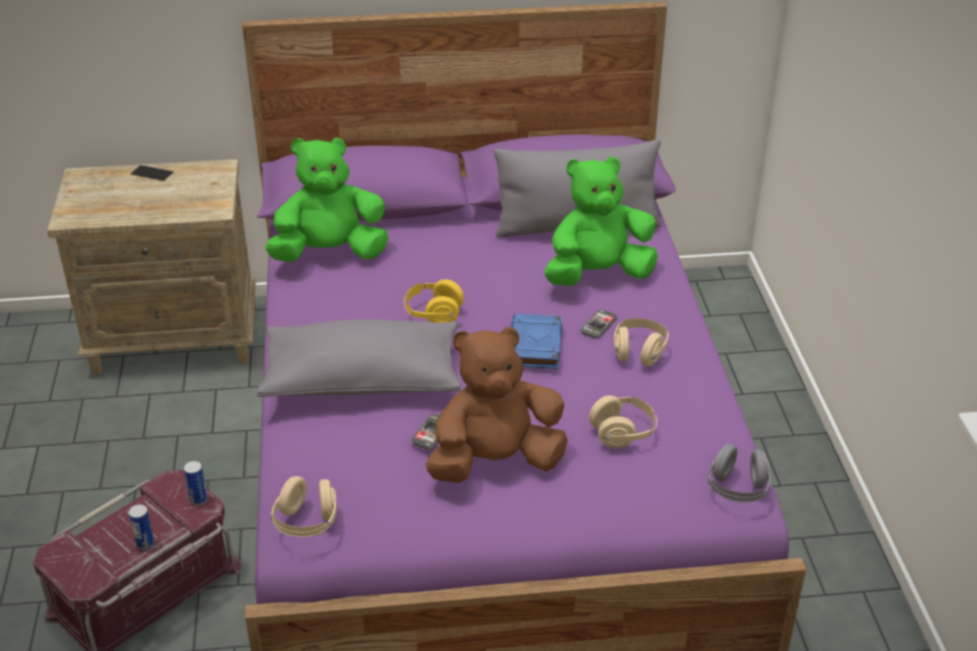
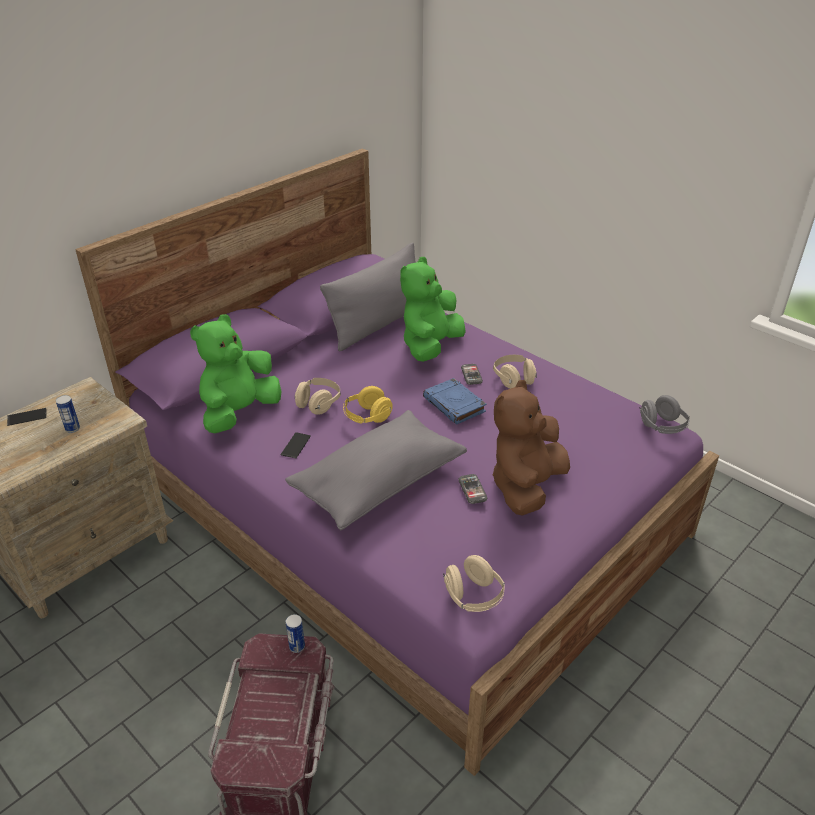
camera: 40 degrees left, 0 degrees up
(145, 544) = (294, 705): can -> can (72, 429)
(339, 308) = (295, 445): none -> phone
(623, 433) = (568, 429): beige headphones -> beige headphones (318, 404)

